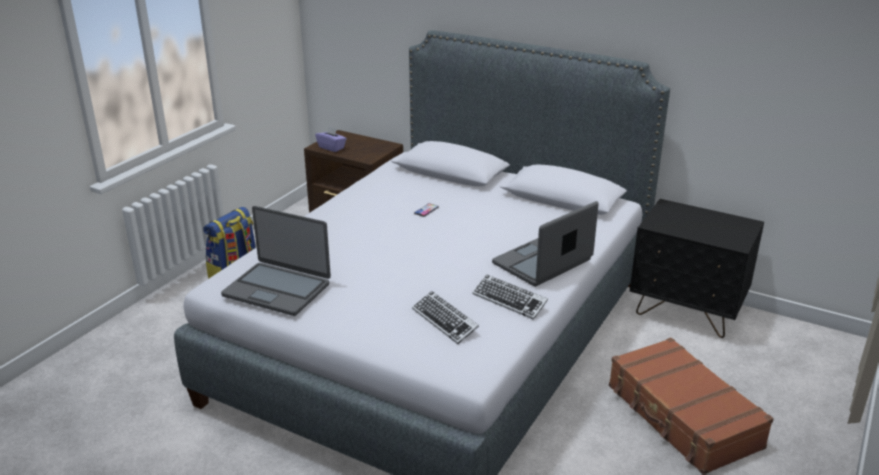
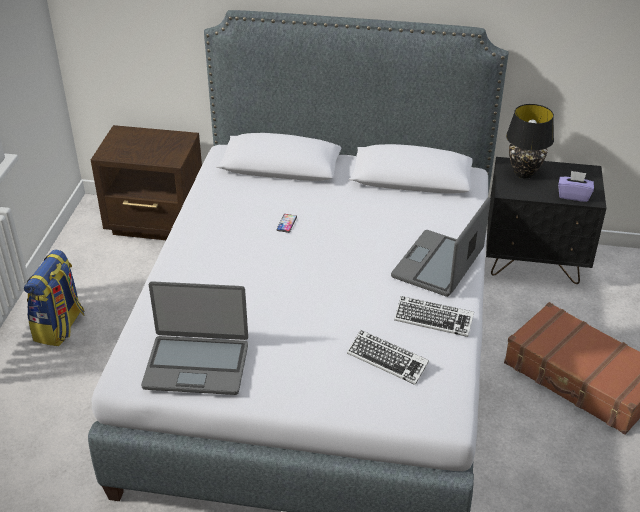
camera: 20 degrees left, 10 degrees up
(331, 148) = (122, 152): purple tissue box -> purple tissue box (573, 195)
(679, 214) = (523, 173): none -> black table lamp

